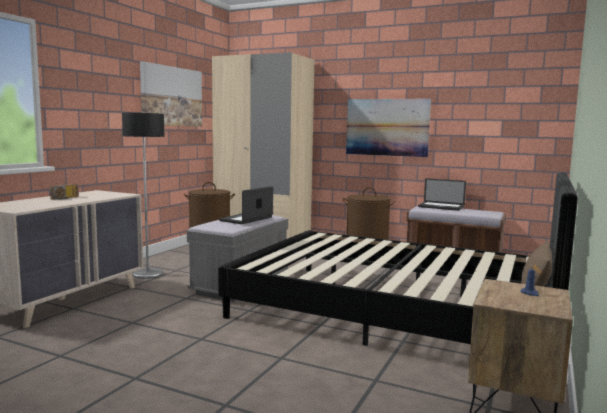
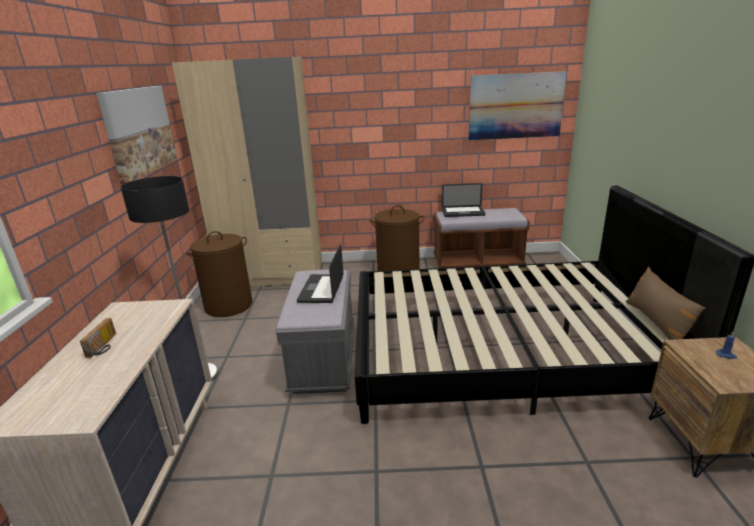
camera: 25 degrees left, 15 degrees up
(387, 127) = (397, 134): picture -> picture (515, 106)

